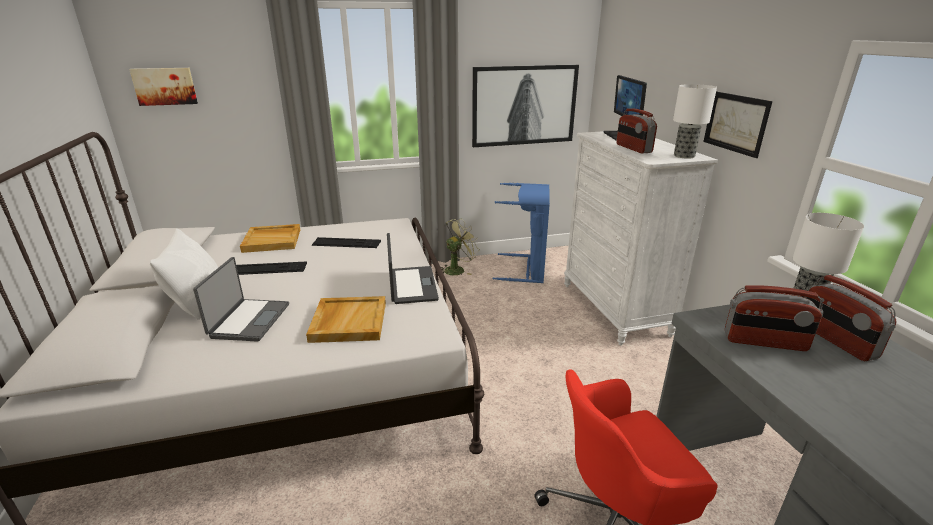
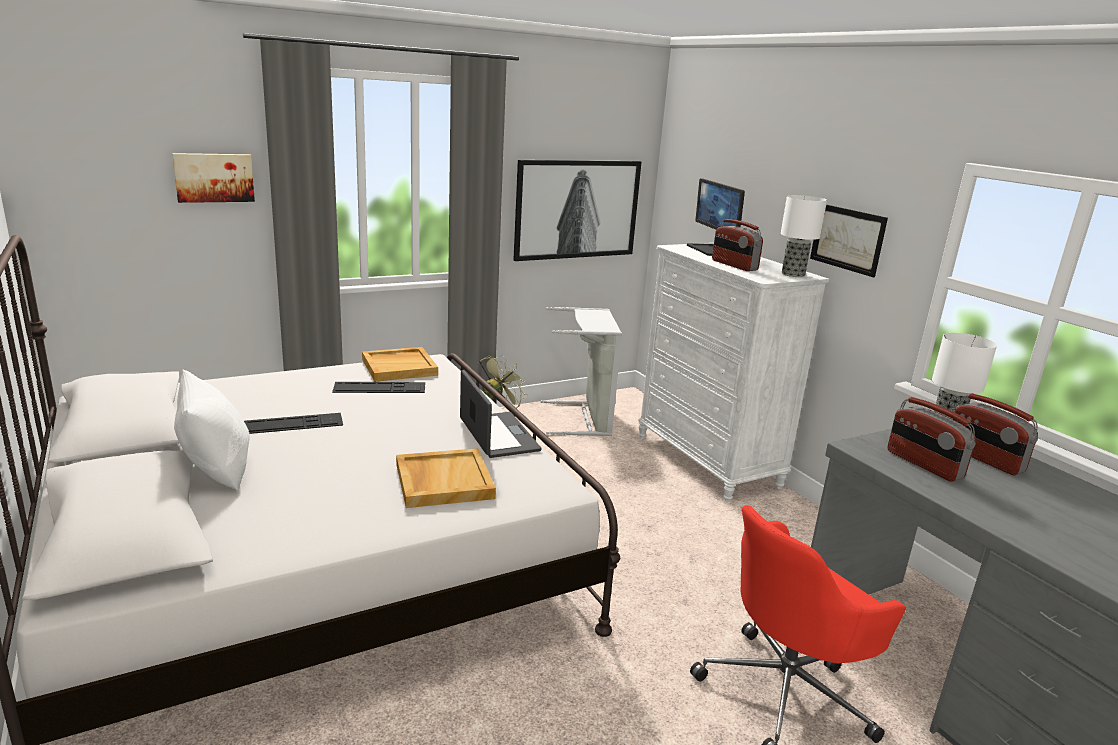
camera: 15 degrees left, 5 degrees down
(165, 86) = (100, 171): picture -> picture (214, 177)
(249, 320) = (309, 488): laptop -> none
(272, 240) = (271, 388): beige tray -> beige tray (400, 367)
(527, 269) = (585, 419): blue laundry basket -> grey laundry basket
(764, 342) = (923, 464): radio -> radio turned 60 degrees clockwise

